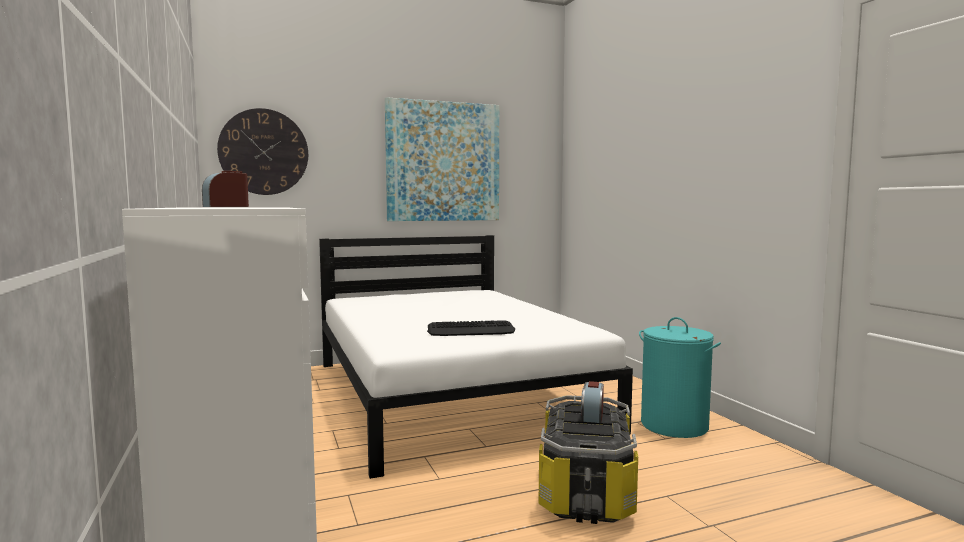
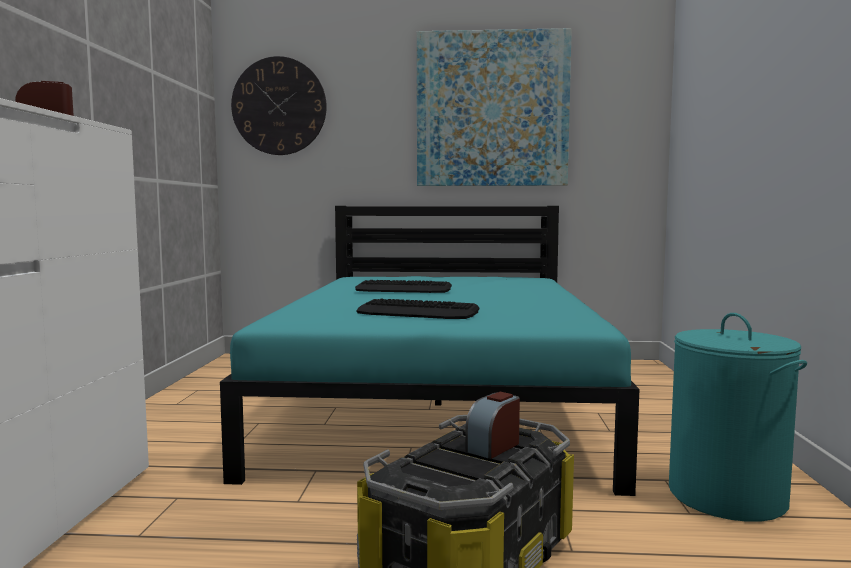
camera: 25 degrees right, 0 degrees up
(418, 310) = (403, 289): none -> keyboard
(450, 394) = (439, 403): white bed -> turquoise bed

